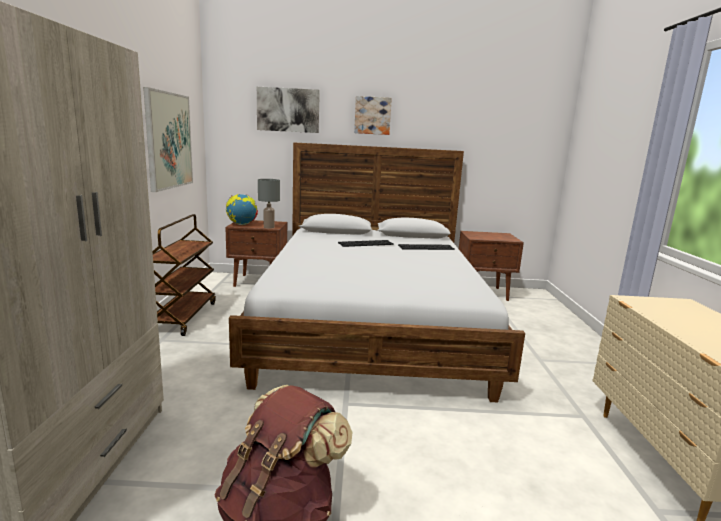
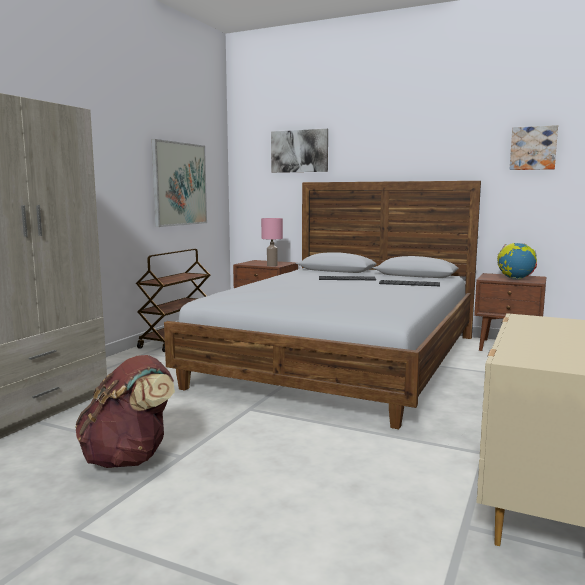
camera: 25 degrees right, 5 degrees down
(242, 224) = (250, 263): globe -> globe (515, 279)
(269, 227) = (272, 265): grey table lamp -> pink table lamp
(372, 115) = (380, 149): picture -> picture (533, 148)

